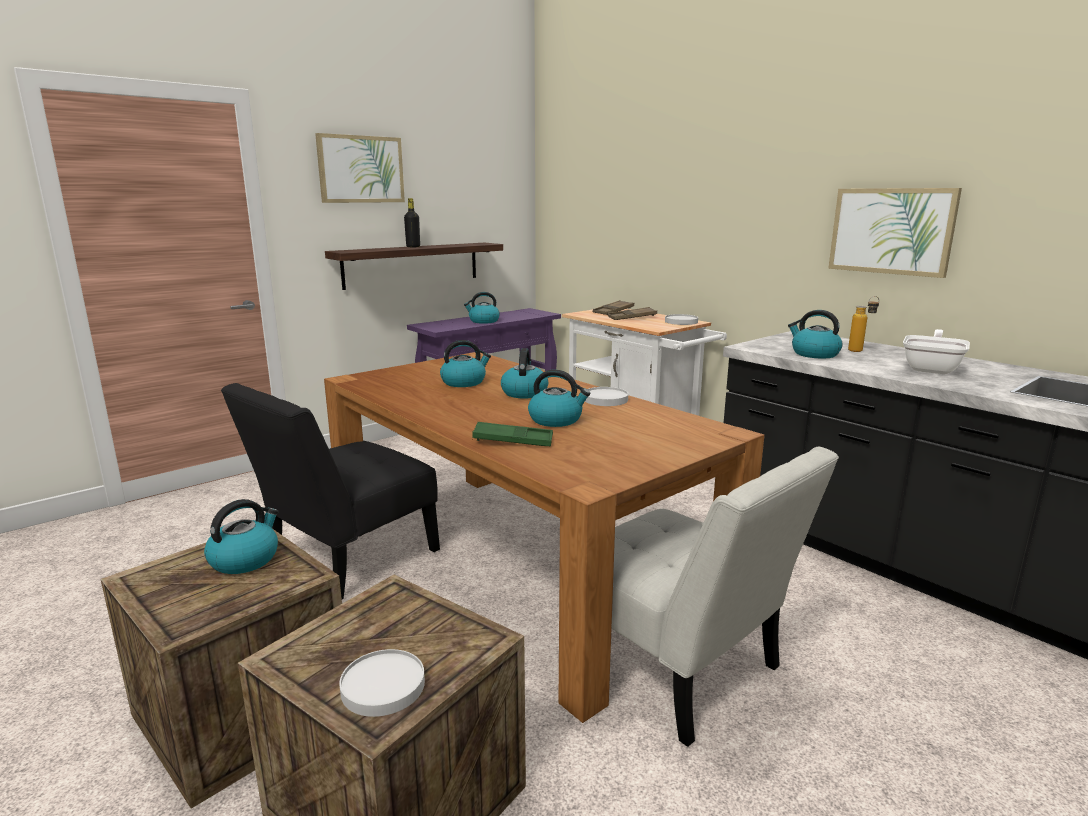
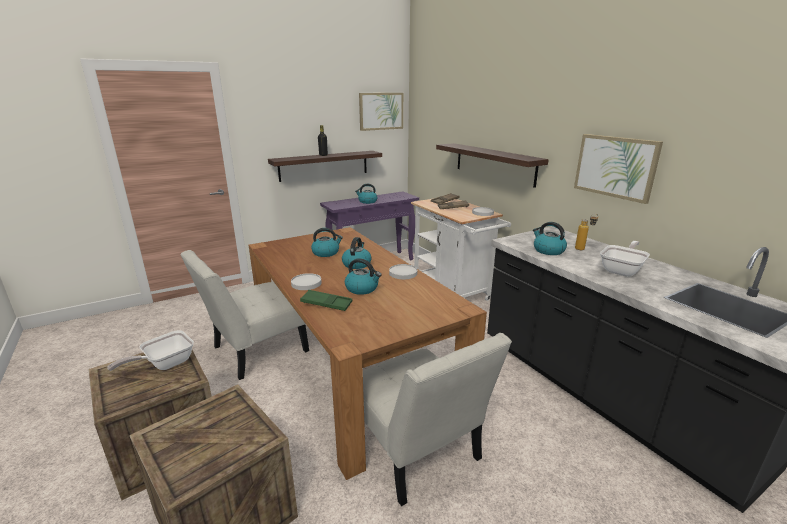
camera: 10 degrees right, 5 degrees up
(245, 559) = (165, 364): kettle -> frying pan
(346, 558) = (255, 351): black chair -> white chair
(361, 169) = (290, 108): picture -> picture (381, 111)
(383, 686) = (195, 462): white plate -> white plate (306, 283)
(691, 248) = (494, 163): none -> shelf

